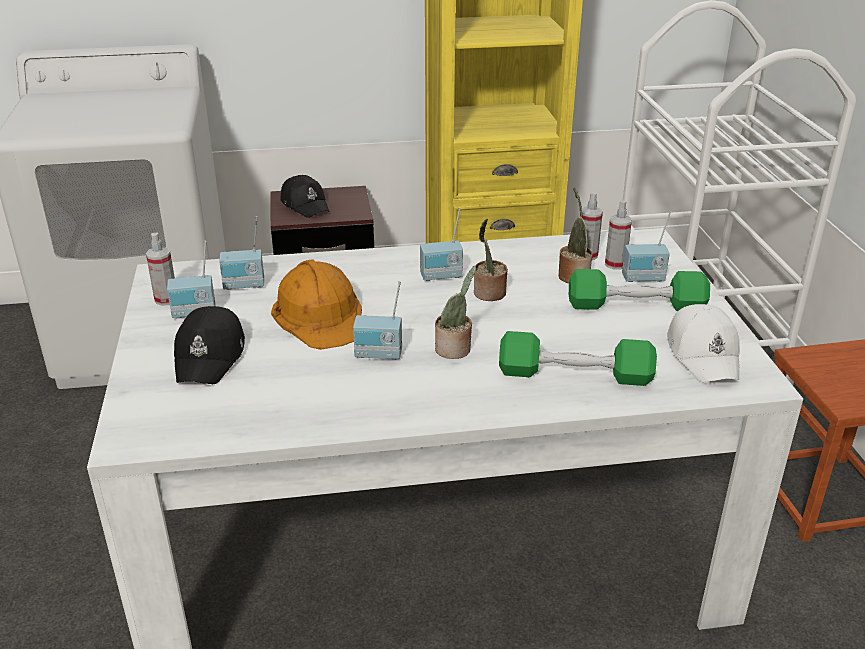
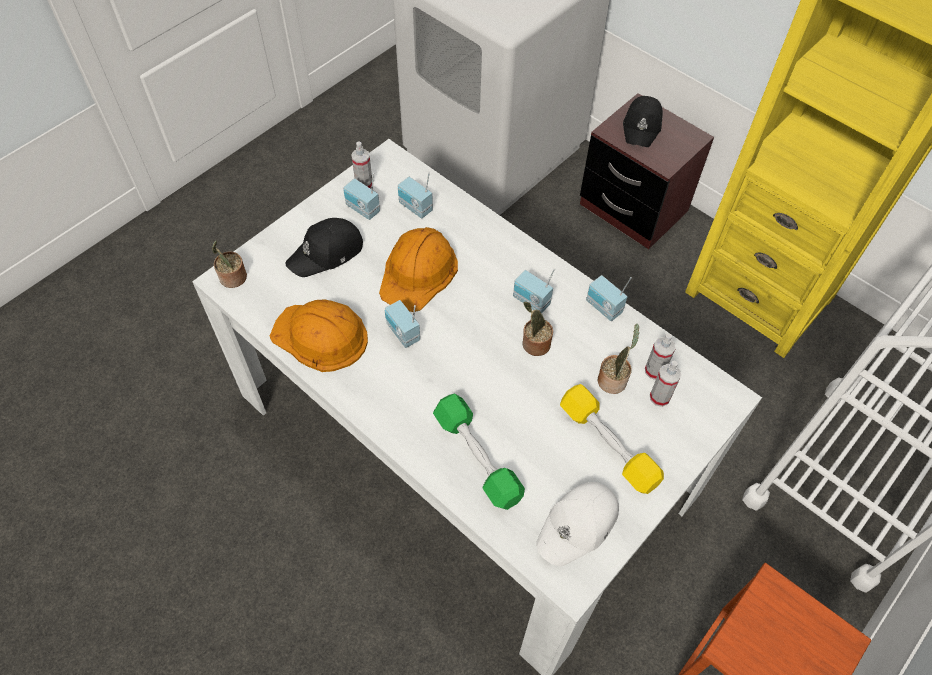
camera: 50 degrees right, 25 degrees up
(309, 406) = (320, 336): none -> orange hard hat
(455, 350) = (445, 370): potted plant -> potted plant (233, 279)
(636, 305) = (608, 445): green dumbbell -> yellow dumbbell
(643, 279) = (655, 429): radio -> radio (603, 308)

